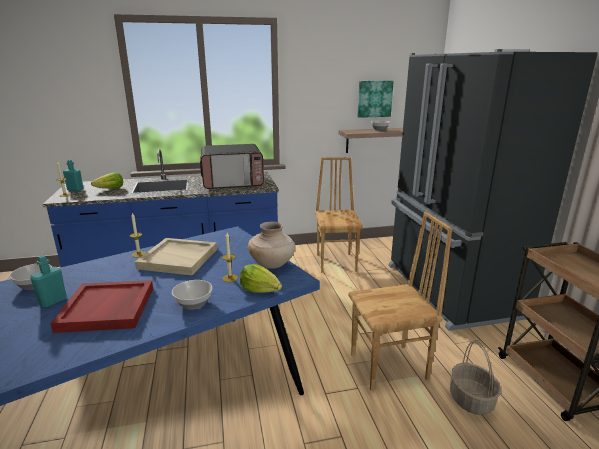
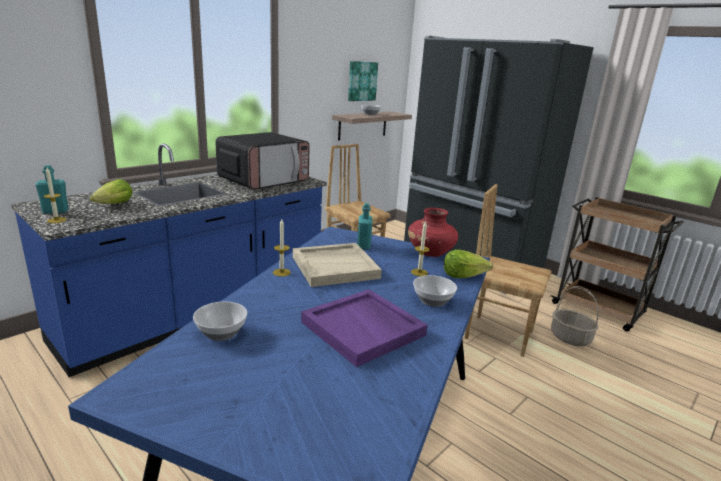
camera: 35 degrees left, 0 degrees up
(53, 301) = (287, 341): turquoise bottle -> turquoise bottle (363, 246)
(108, 309) = (364, 329): red tray -> purple tray
(272, 264) = (431, 253): beige vase -> red vase
(389, 367) = (498, 334): brown chair -> brown chair turned 105 degrees counterclockwise

